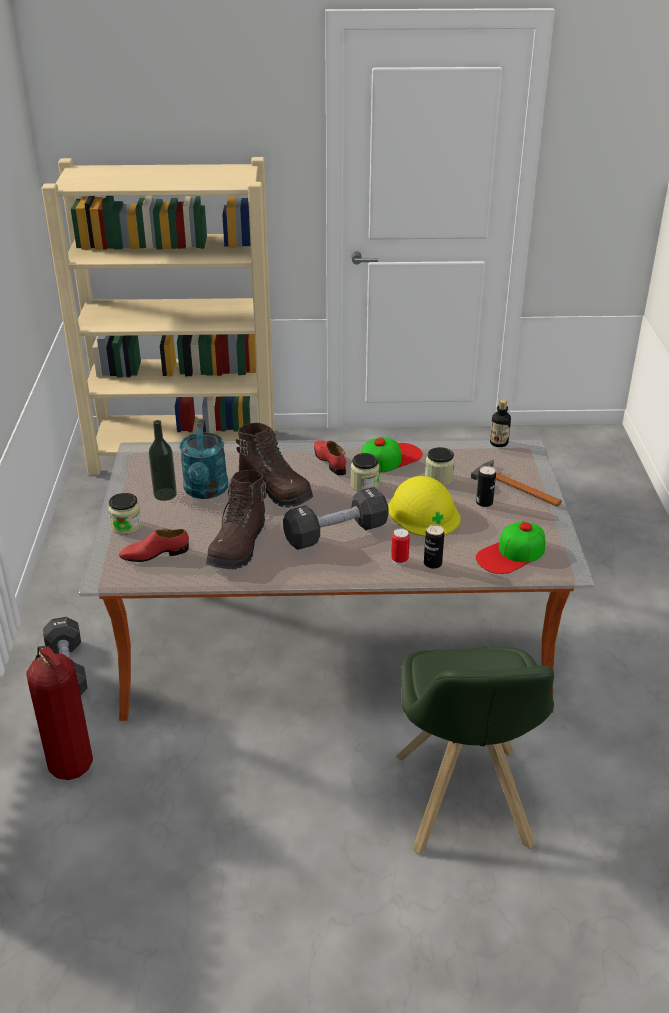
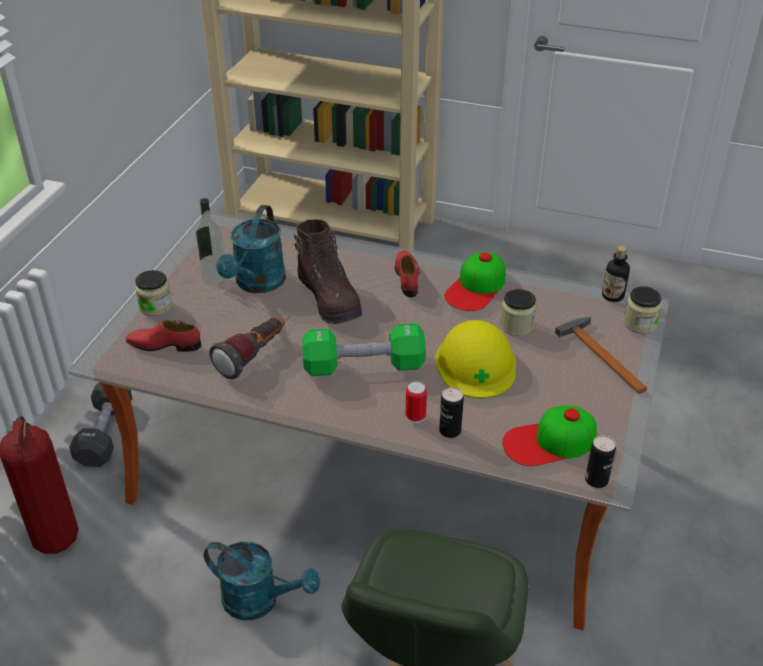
camera: 20 degrees right, 5 degrees up
(239, 546) = (253, 357): brown boot -> flashlight
(284, 764) = (260, 601): none -> turquoise watering can
(336, 533) = (363, 366): black dumbbell -> green dumbbell
(364, 485) = (428, 315): jar -> jar (639, 323)
(390, 458) = (476, 287): cap -> cap turned 135 degrees clockwise
(484, 502) = (553, 368): can -> can (596, 480)

